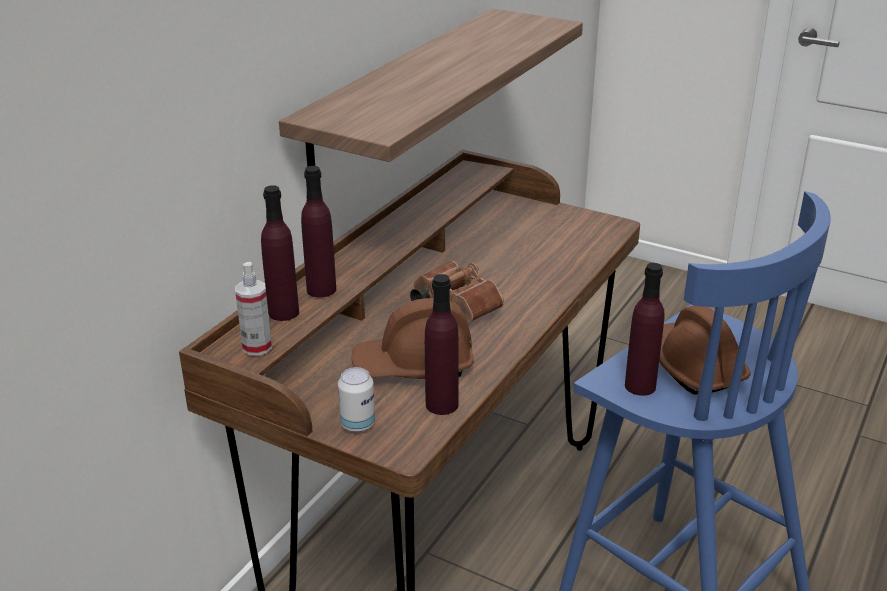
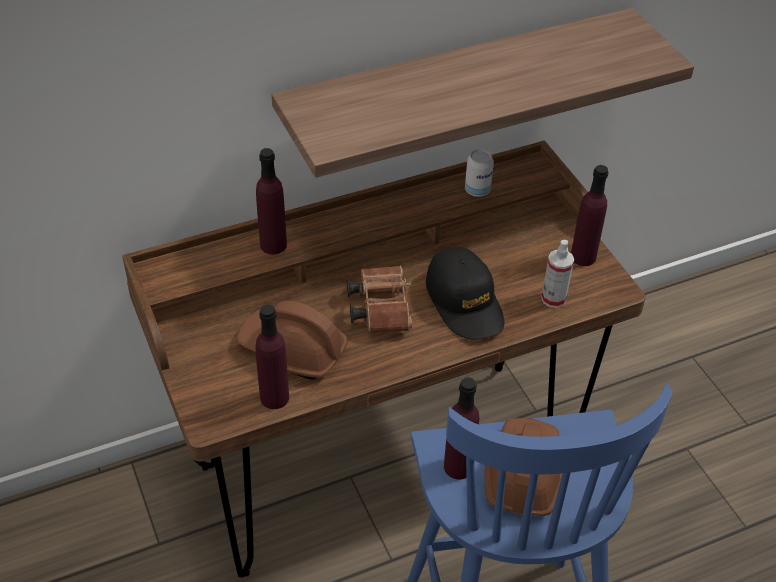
camera: 35 degrees right, 15 degrees up
(257, 347) = (177, 278): spray bottle -> spray bottle (553, 299)
(283, 312) = (226, 254): purple bottle -> purple bottle (583, 257)
(358, 424) = (202, 380): can -> can (477, 190)
(516, 276) = (465, 302): none -> black cap

